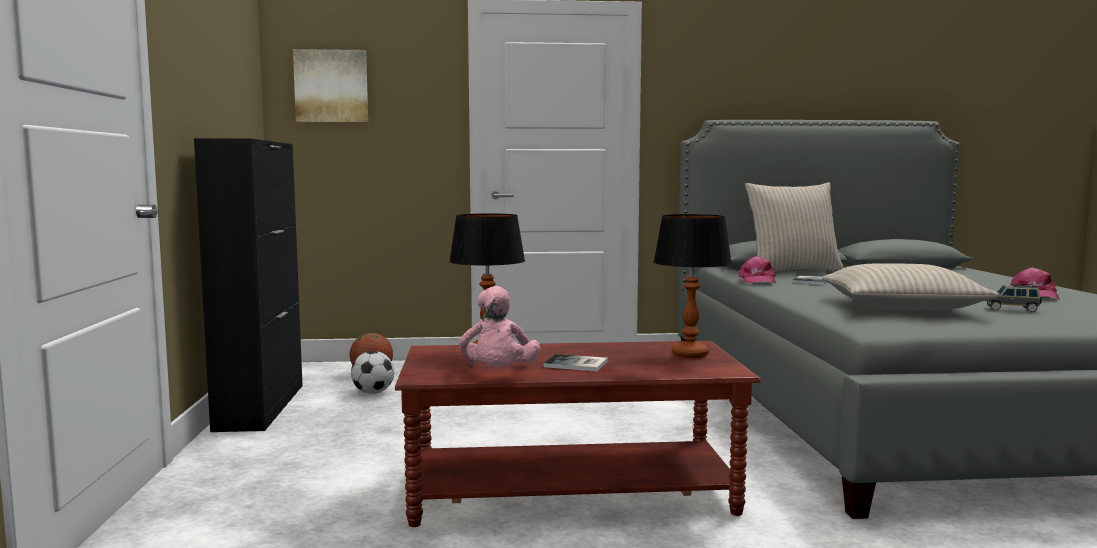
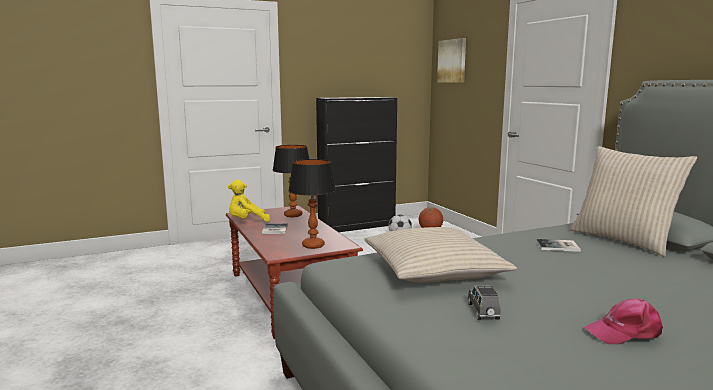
camera: 70 degrees right, 5 degrees up
(498, 375) = (247, 221): pink plush toy -> yellow plush toy
(757, 280) = (529, 232): pink cap -> none

